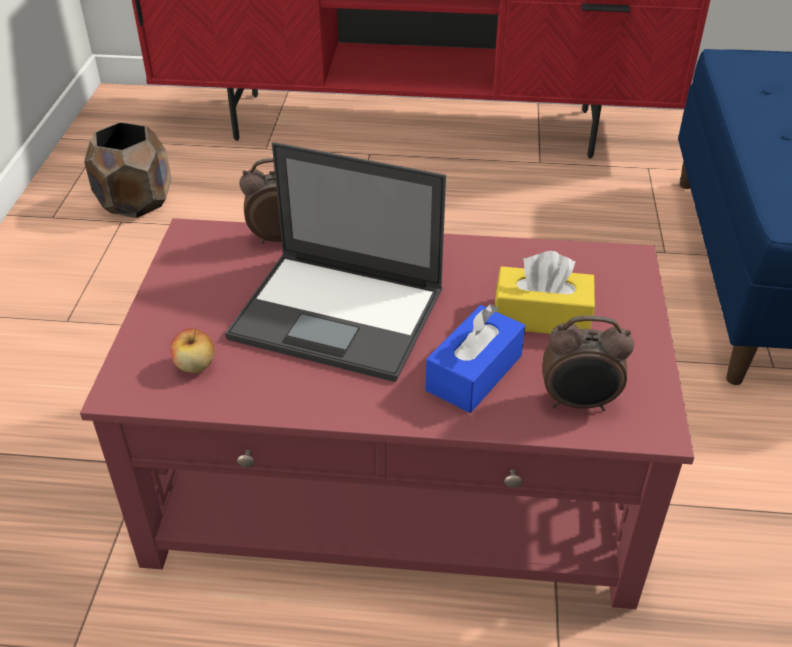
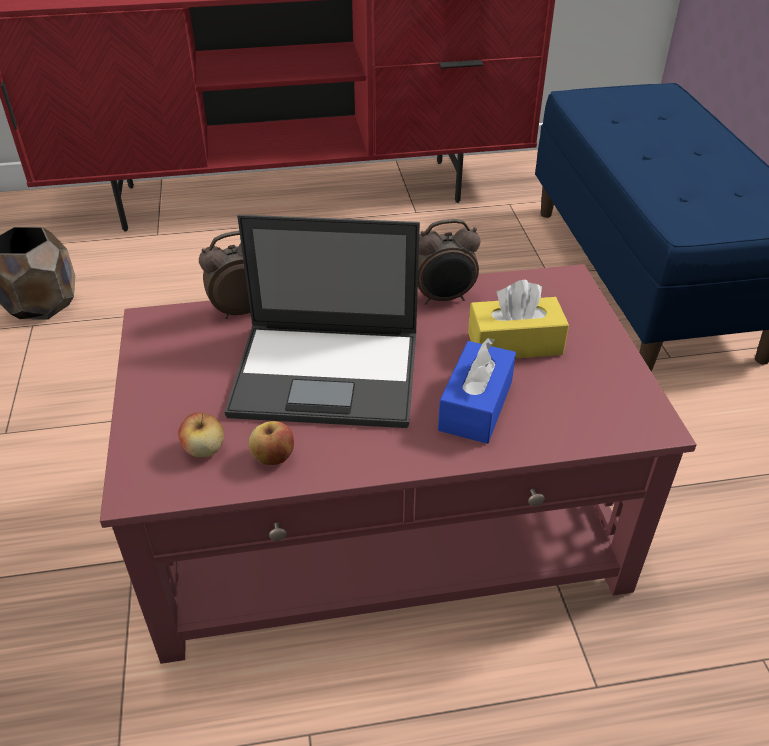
camera: 15 degrees left, 0 degrees up
(256, 385) = (273, 457): none -> apple
(579, 403) = (579, 415): alarm clock -> alarm clock (444, 298)

